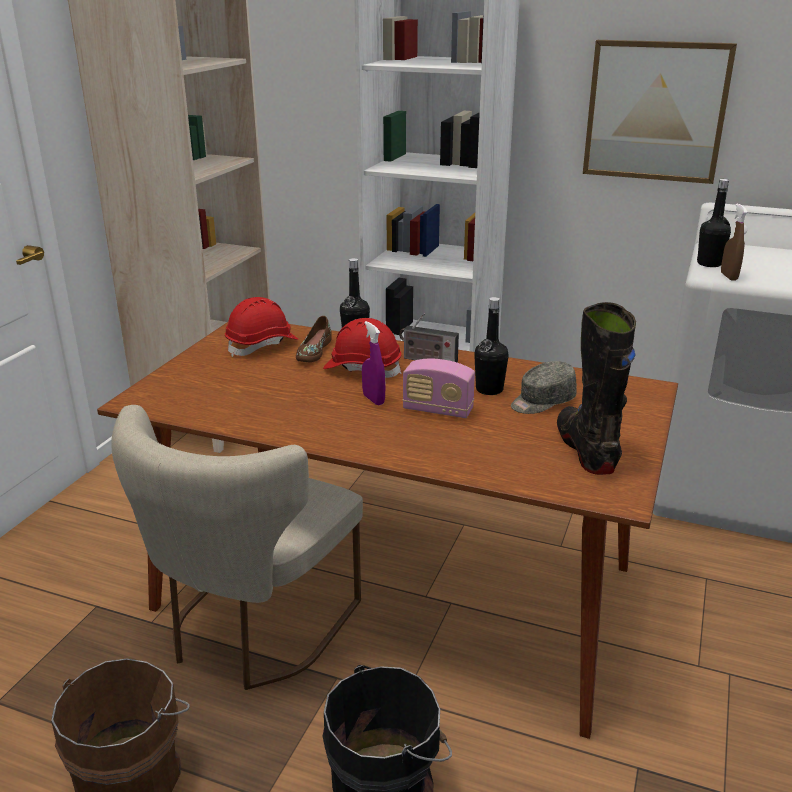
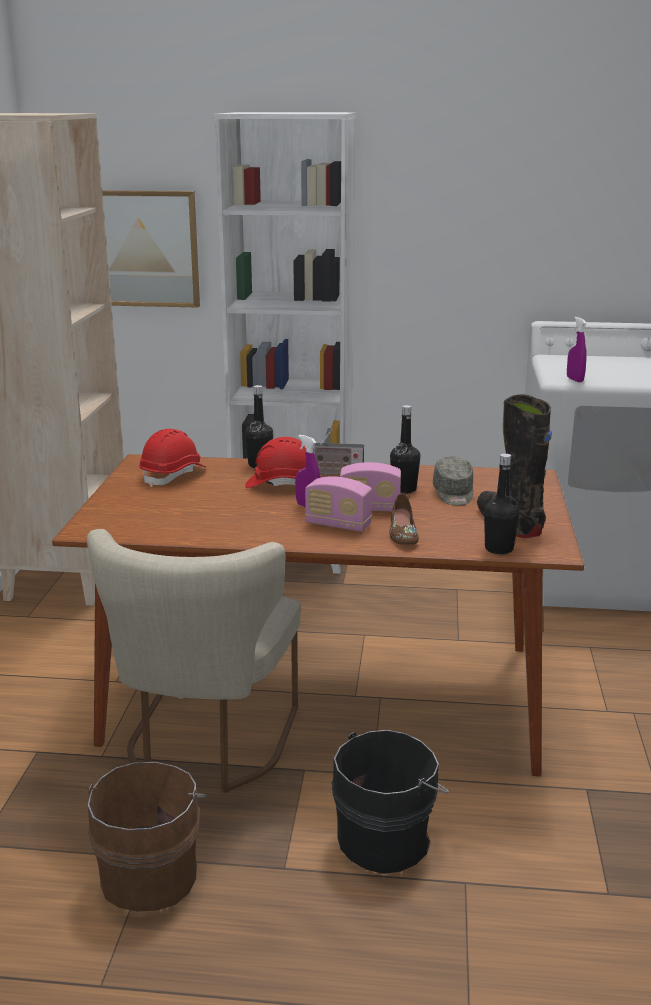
camera: 15 degrees left, 5 degrees down
(313, 351) = (226, 476): brown shoe -> brown shoe (402, 533)
(391, 427) = (338, 525): none -> radio
(542, 401) = (453, 494): grey cap -> grey cap turned 45 degrees counterclockwise
(656, 111) = (483, 243): picture -> picture (142, 248)
(709, 264) = (553, 371): black bottle -> black bottle (499, 549)
(728, 276) = (574, 380): brown spray bottle -> purple spray bottle

